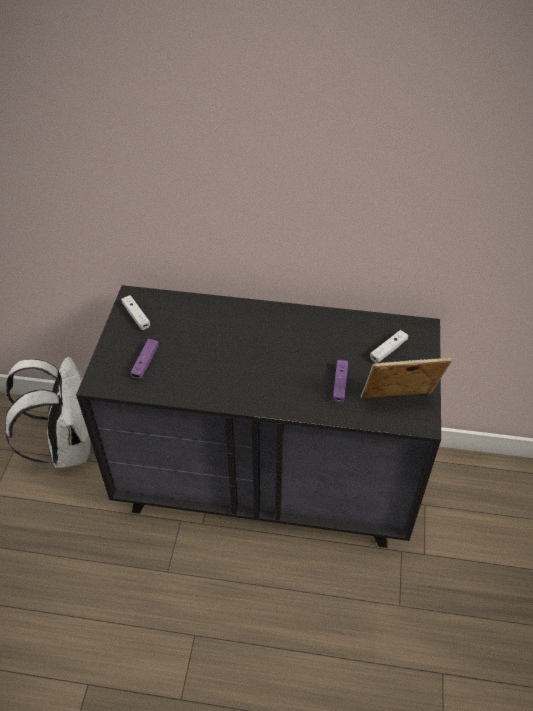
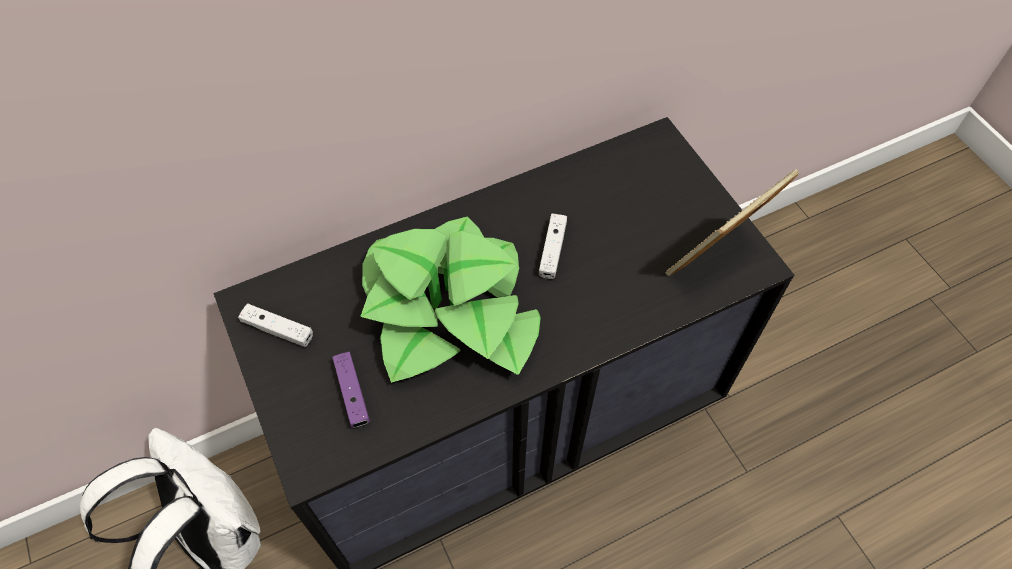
camera: 35 degrees left, 10 degrees up
(225, 351) = (449, 310): none -> potted plant
(340, 384) = (628, 271): purple game controller -> none
(388, 350) = (645, 191): white game controller -> white game controller (552, 250)

